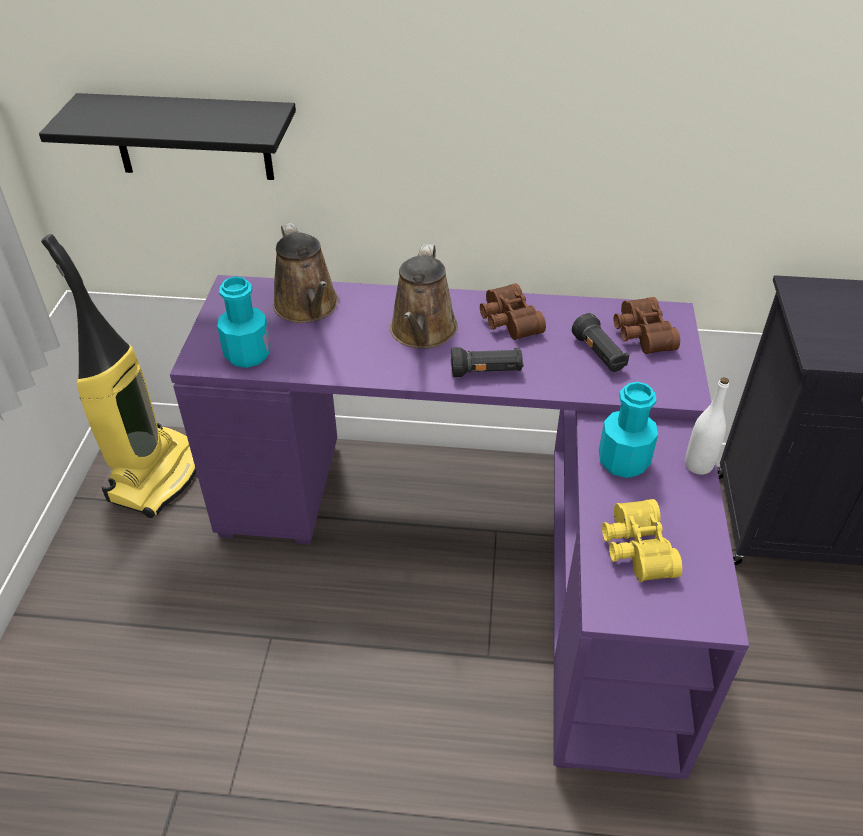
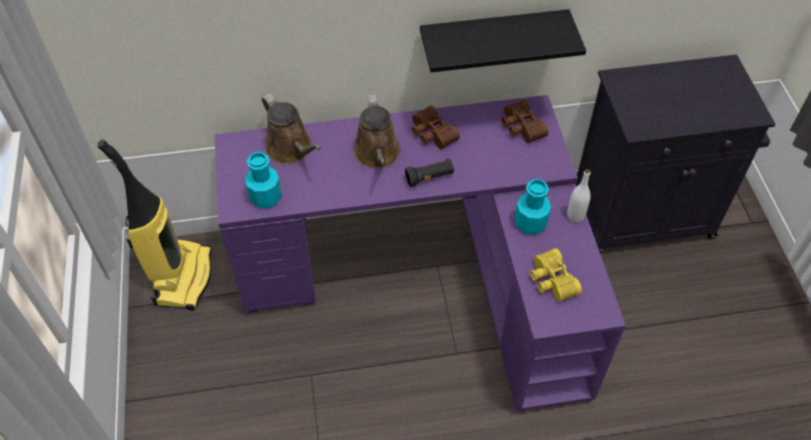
camera: 15 degrees left, 10 degrees up
(192, 137) = (192, 52): black shelf -> black shelf (492, 38)
(599, 355) = (498, 149): black flashlight -> none

